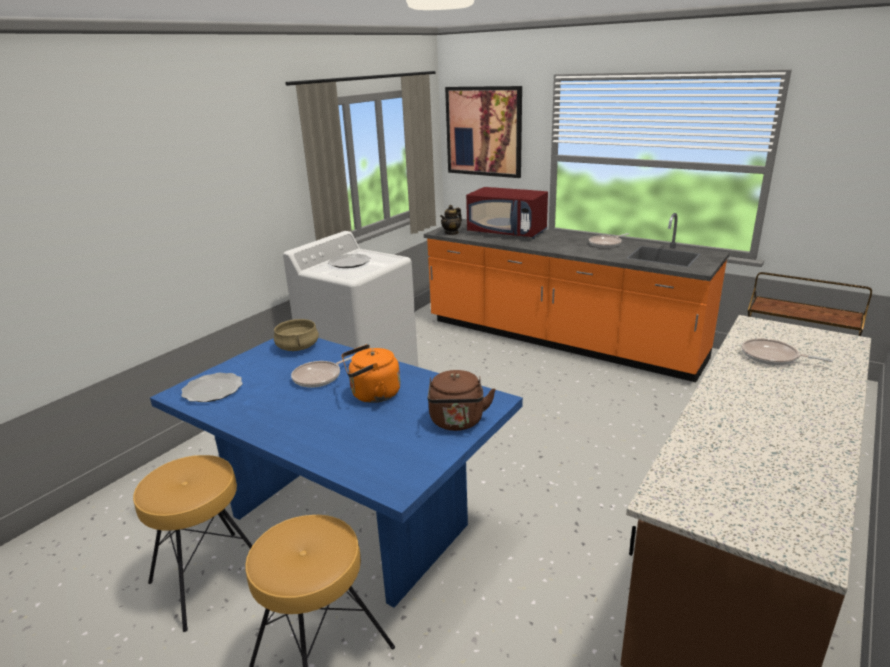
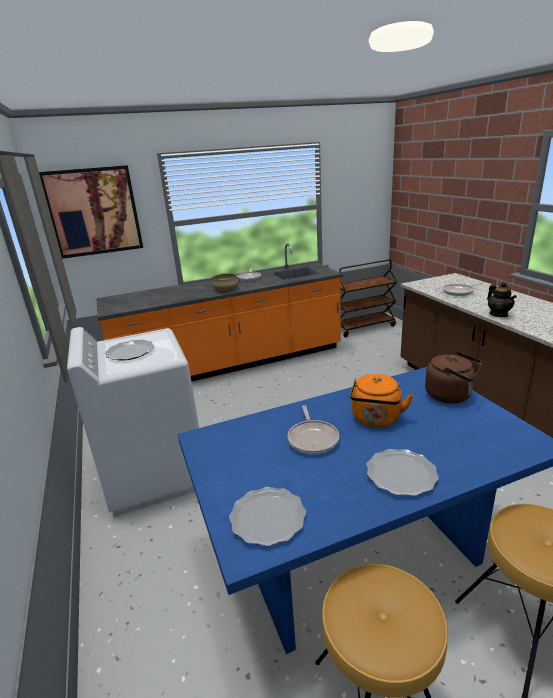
camera: 55 degrees left, 0 degrees up
(293, 426) = (401, 475): none -> plate
(298, 347) = (229, 437): beige cooking pot -> beige cooking pot (226, 289)
(451, 233) = (122, 308): teapot -> teapot (499, 314)
(507, 233) = (167, 293): red microwave -> none

